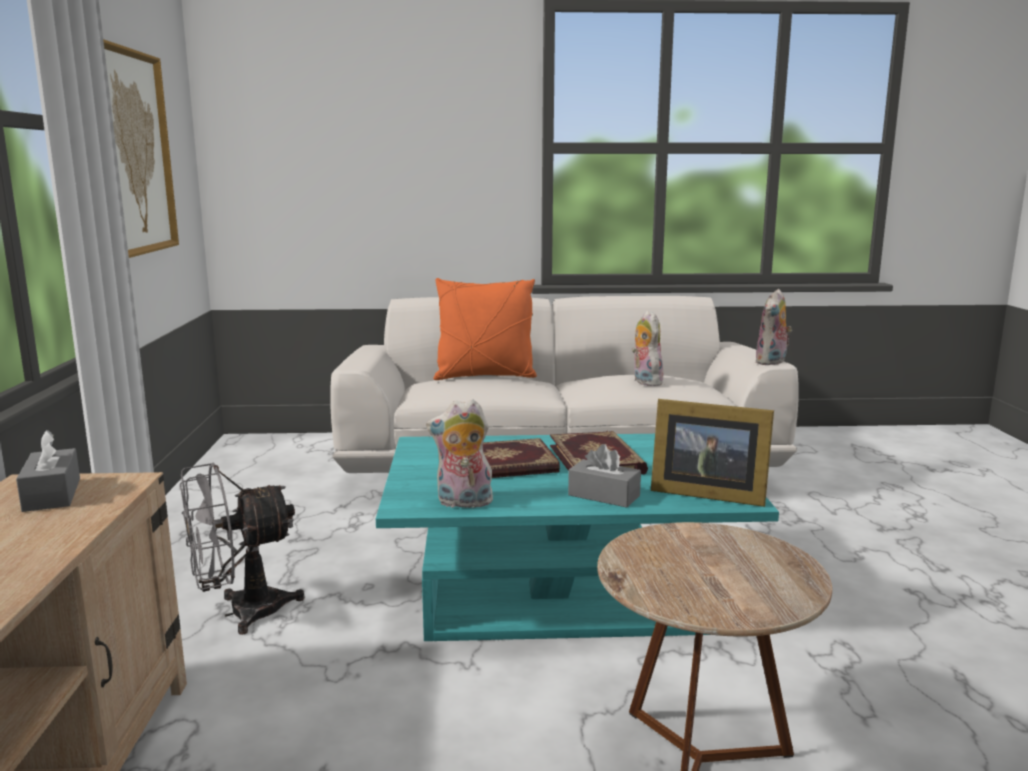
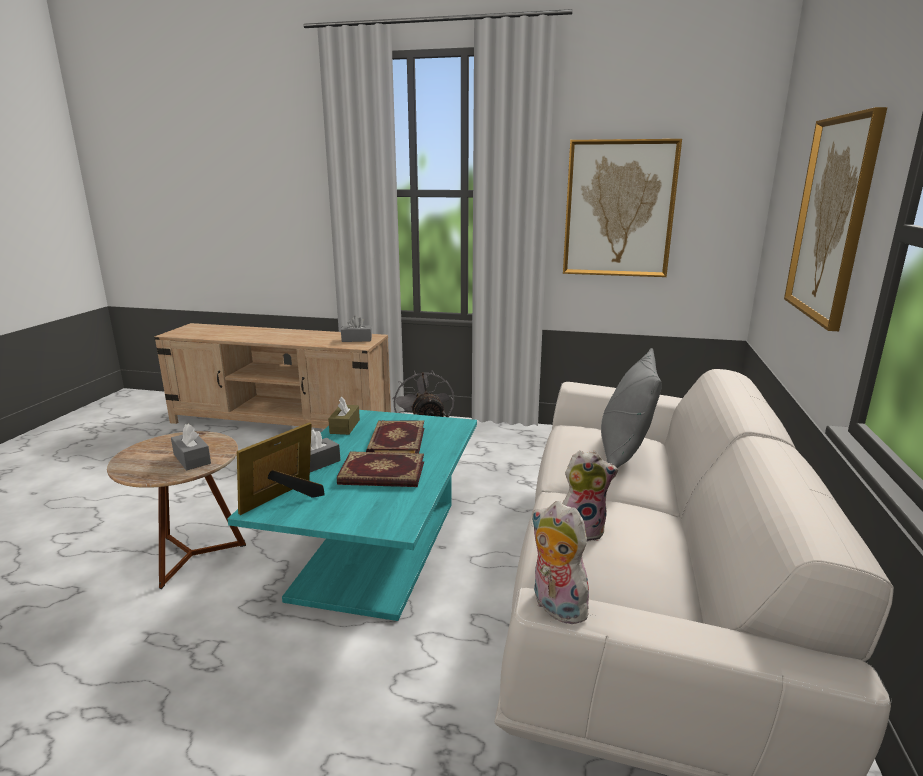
camera: 105 degrees right, 5 degrees up
(421, 149) = (832, 219): none -> picture
(463, 503) = (345, 426): plush toy -> brown tissue box
(485, 376) = (624, 452): orange pillow -> grey pillow
(709, 547) = (192, 459): none -> grey tissue box

